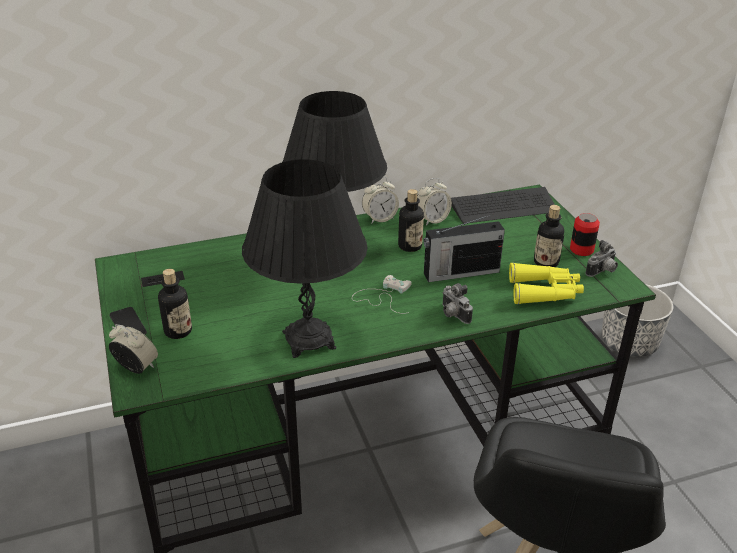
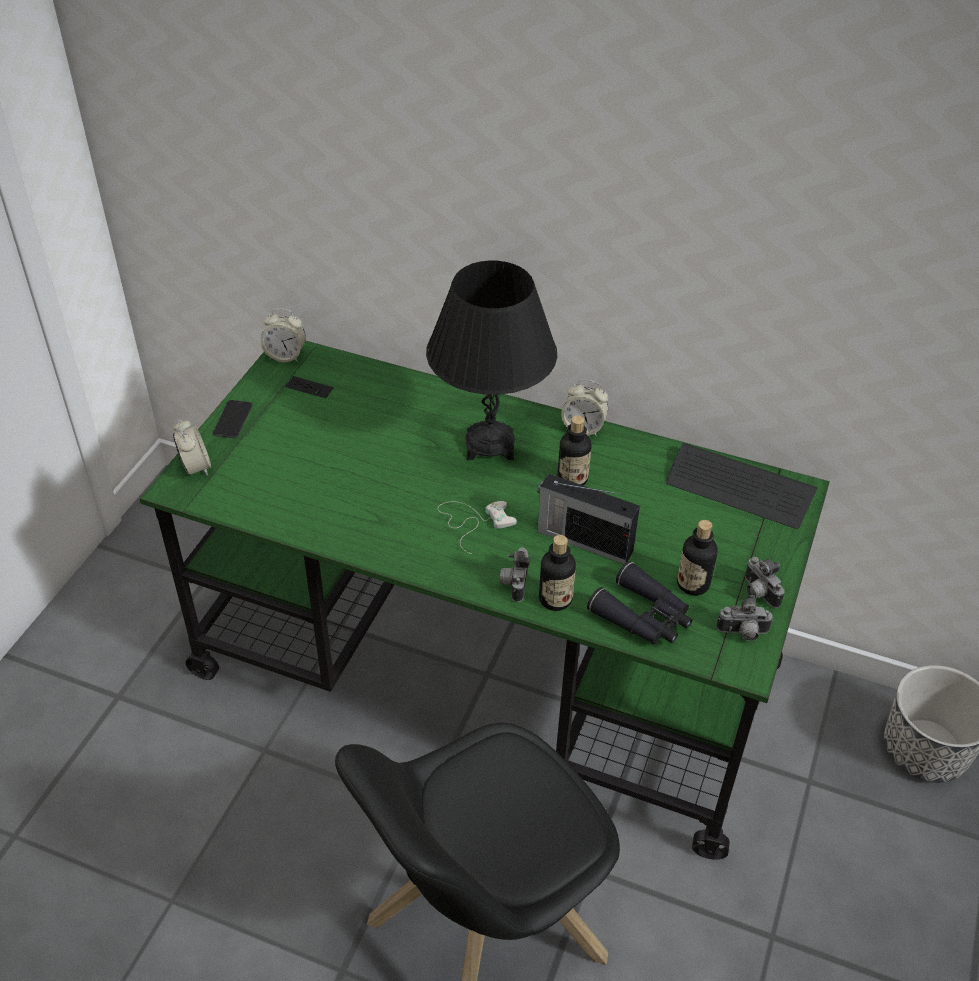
camera: 40 degrees right, 10 degrees up
(178, 331) = (262, 450): bottle -> bottle (555, 599)
(308, 340) = (353, 526): black table lamp -> none
(432, 220) = (636, 460): alarm clock -> alarm clock (285, 356)
(545, 292) = (643, 617): yellow binoculars -> black binoculars
(581, 250) = (757, 593): can -> camera

